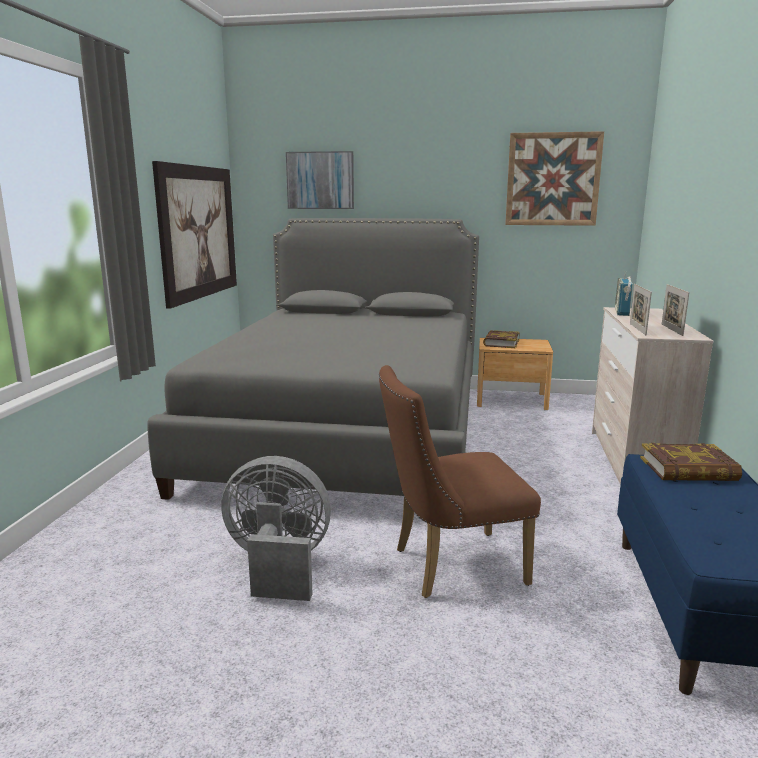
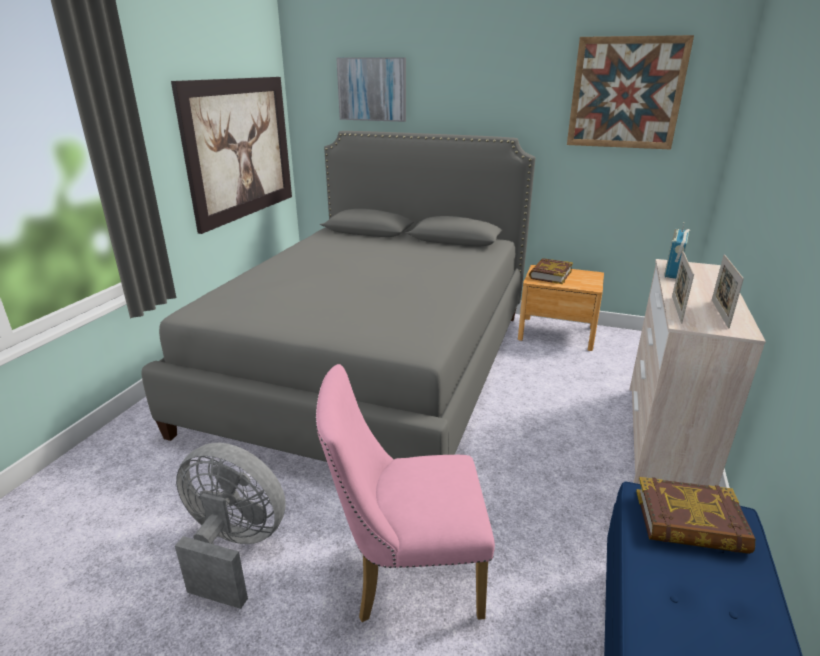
camera: 10 degrees right, 10 degrees up
(449, 566) = (406, 575): brown chair -> pink chair

